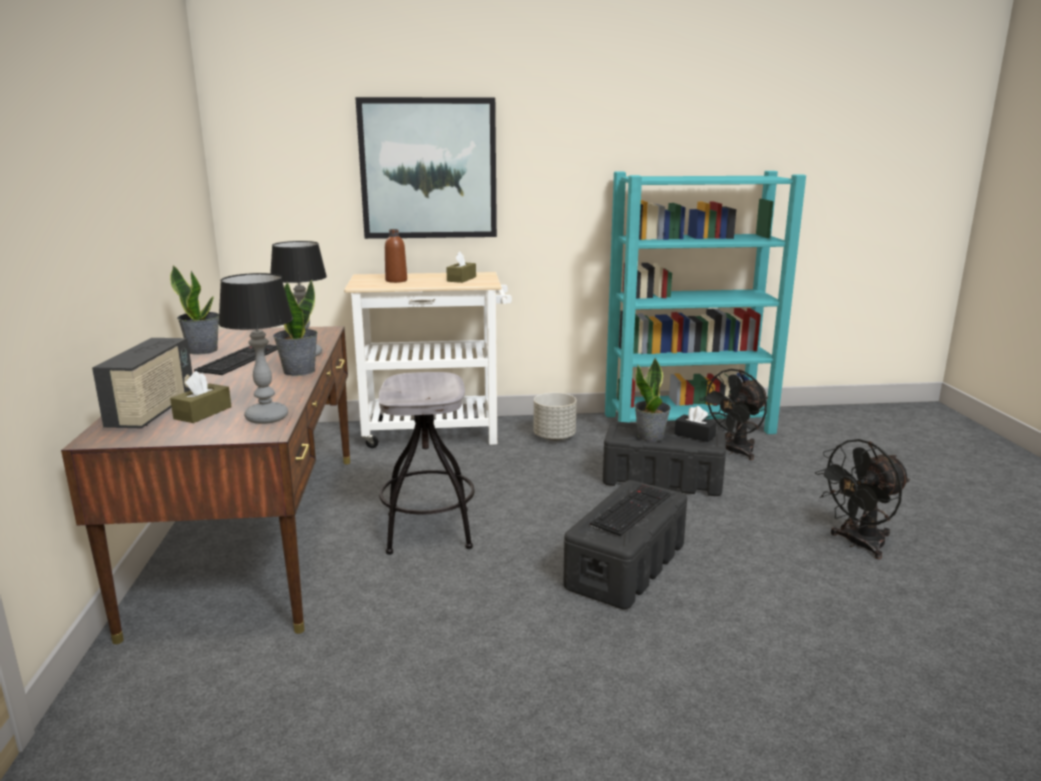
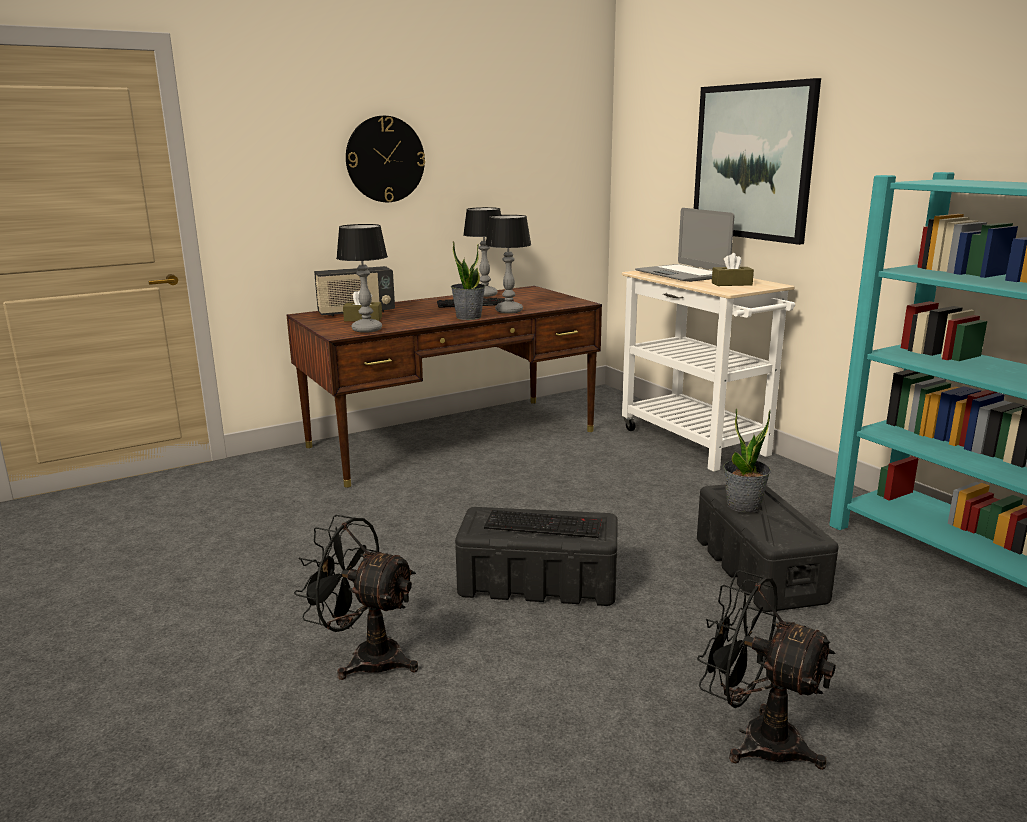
camera: 65 degrees right, 0 degrees up
(88, 185) = (385, 159): none -> wall clock
(203, 350) = (485, 295): potted plant -> table lamp
(396, 280) = (682, 274): brown bottle -> laptop
(428, 531) = (513, 487): grey stool -> none
(554, 437) = (776, 492): grey planter -> none
(695, 435) = (789, 528): black tissue box -> none
(734, 452) = (921, 605): black fan -> black fan (365, 658)

